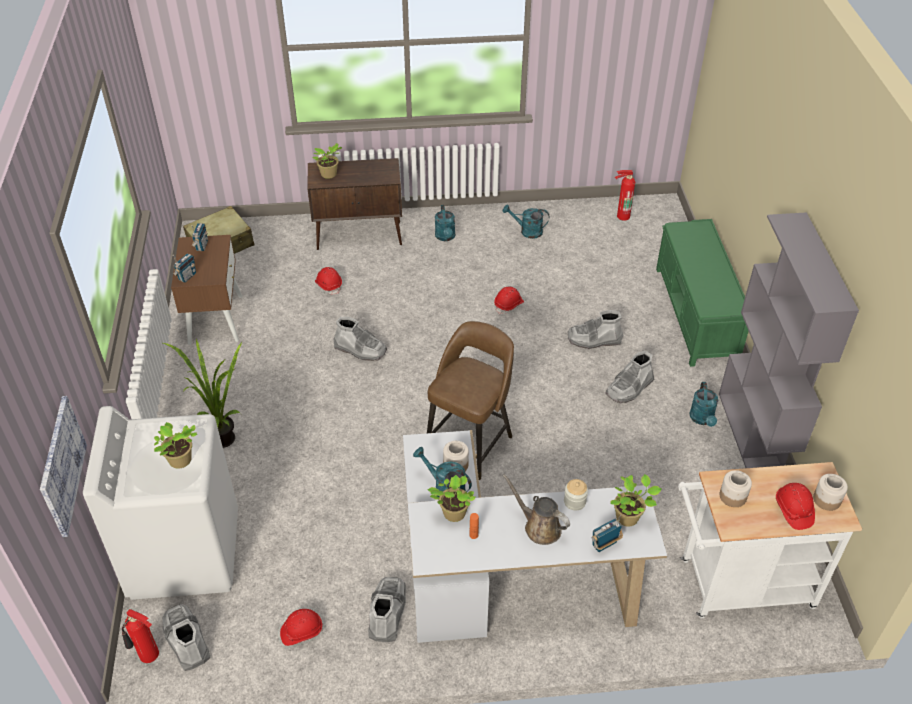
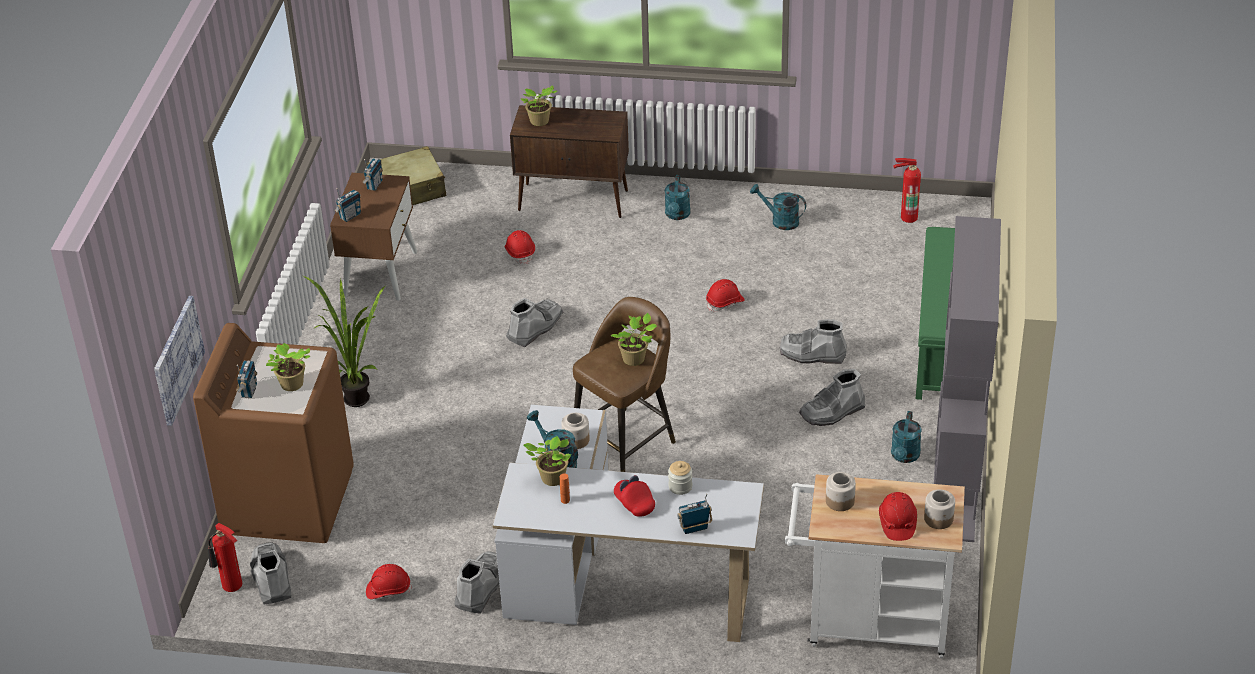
camera: 15 degrees right, 5 degrees down
(138, 474) = (248, 391): none -> radio
(184, 553) = (289, 501): white washing machine -> brown washing machine
(360, 349) = (534, 328): grey boot -> grey boot turned 90 degrees counterclockwise
(539, 527) = (634, 503): brown watering can -> red cap
(629, 517) = (730, 509): potted plant -> potted plant (635, 359)

